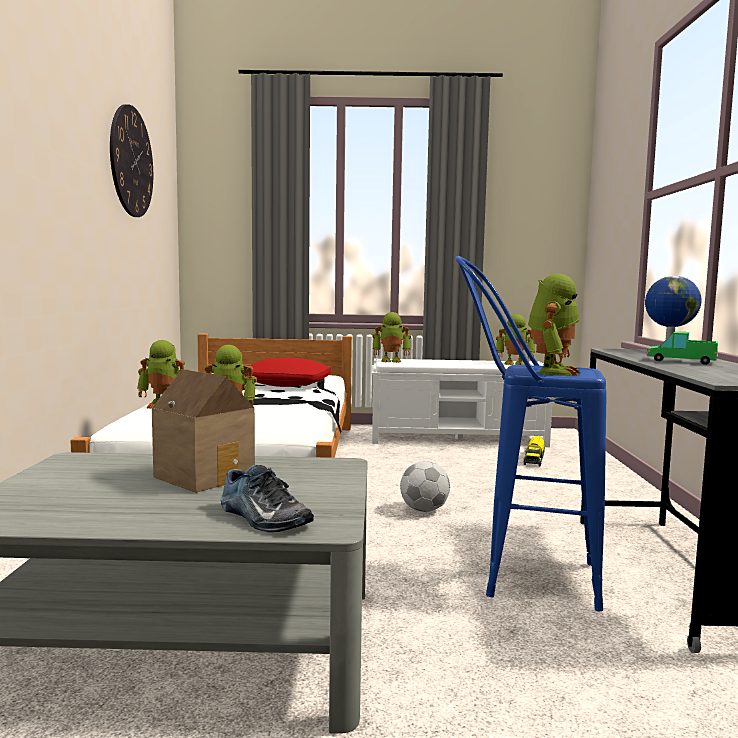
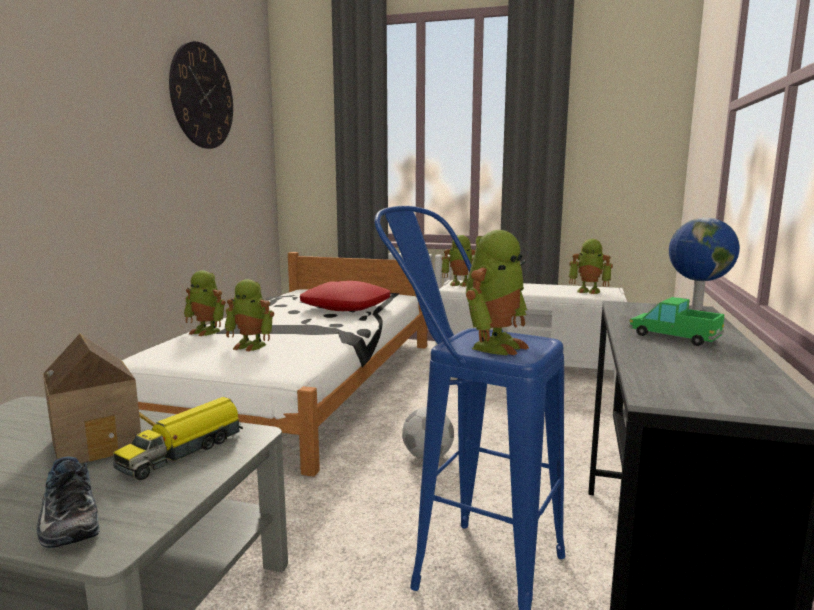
camera: 15 degrees right, 5 degrees up
(534, 459) = (592, 397): toy truck -> toy truck (184, 451)

